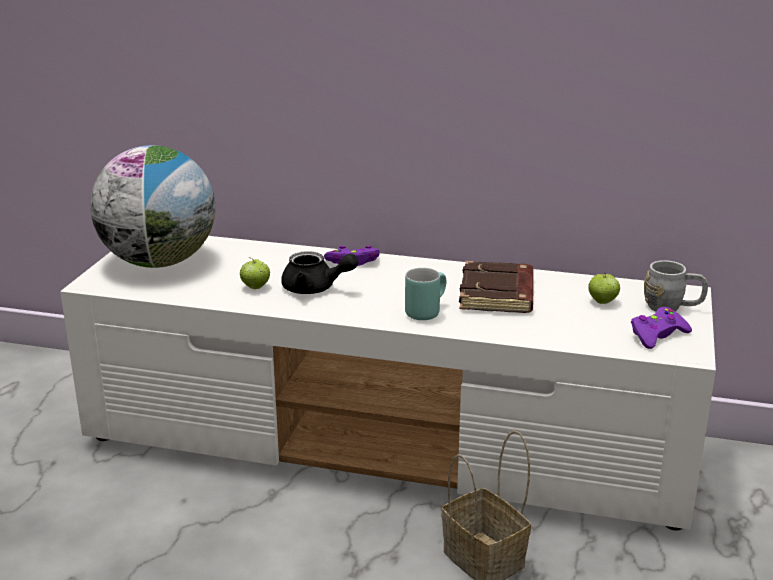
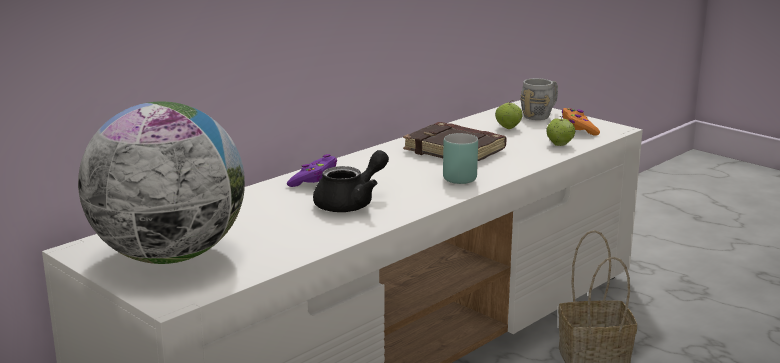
camera: 60 degrees left, 5 degrees down
(255, 287) = (310, 225): apple -> apple (560, 144)
(657, 335) = (578, 128): purple game controller -> orange game controller

